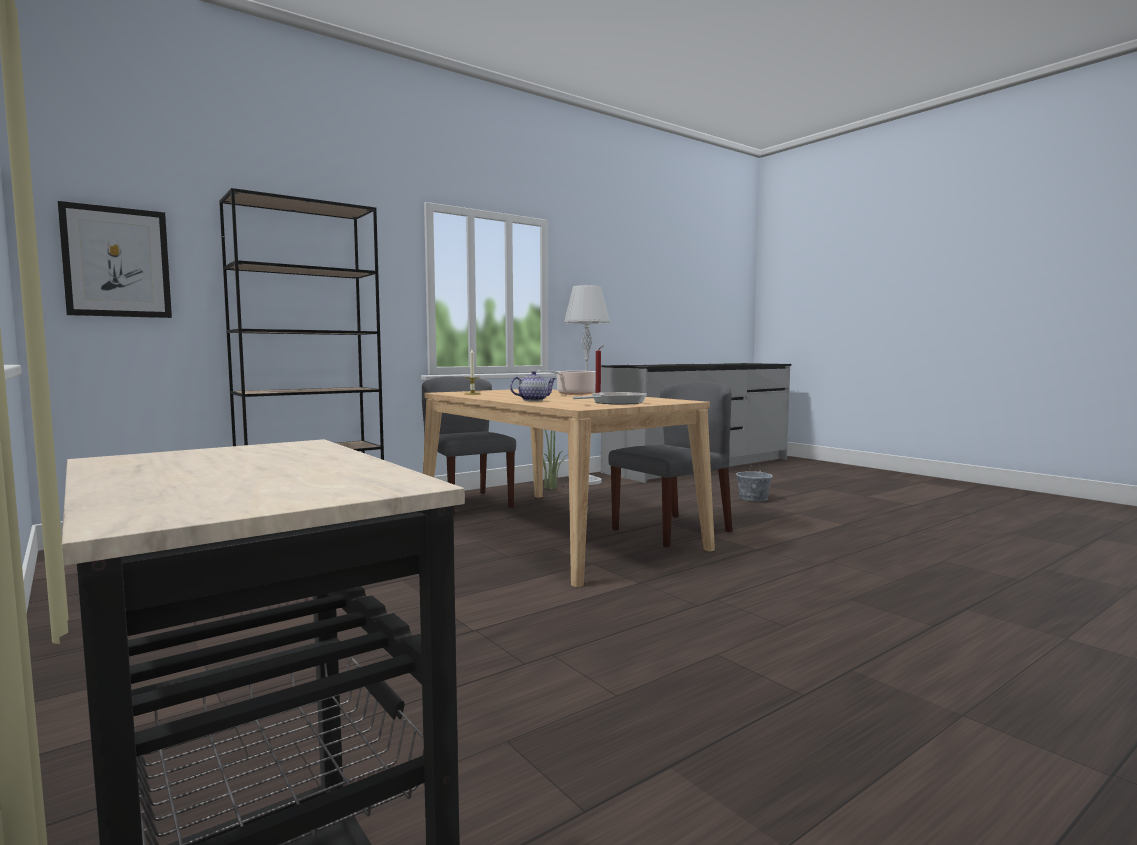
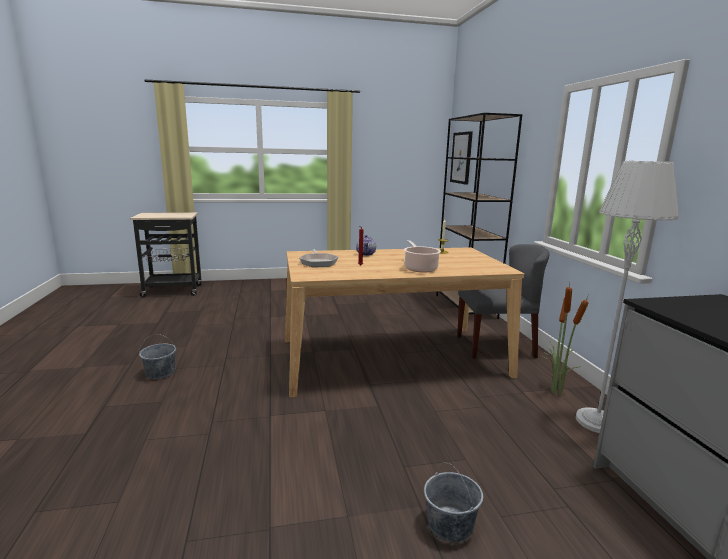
camera: 115 degrees right, 10 degrees up
(672, 530) = (353, 399): grey chair -> none
(815, 630) = (160, 373): none -> grey bucket

